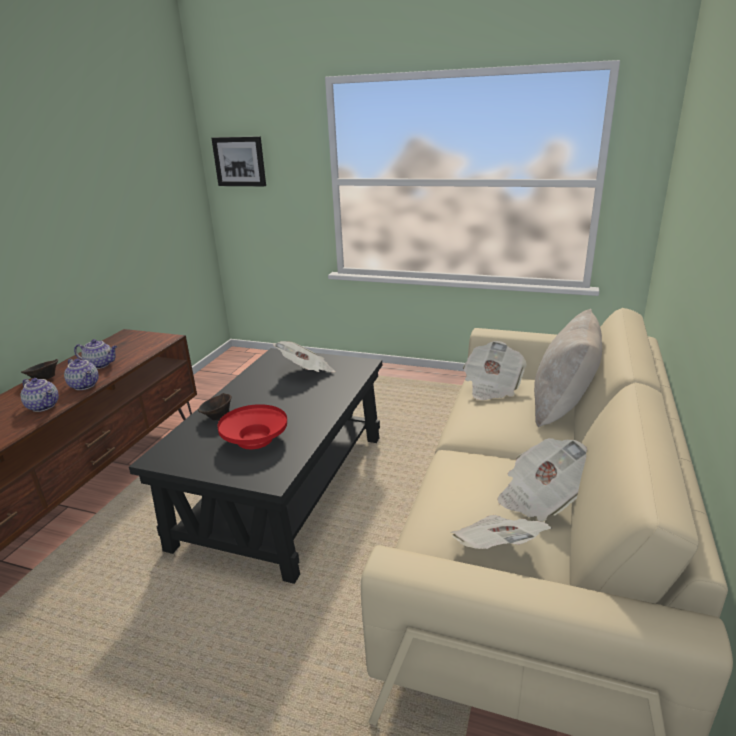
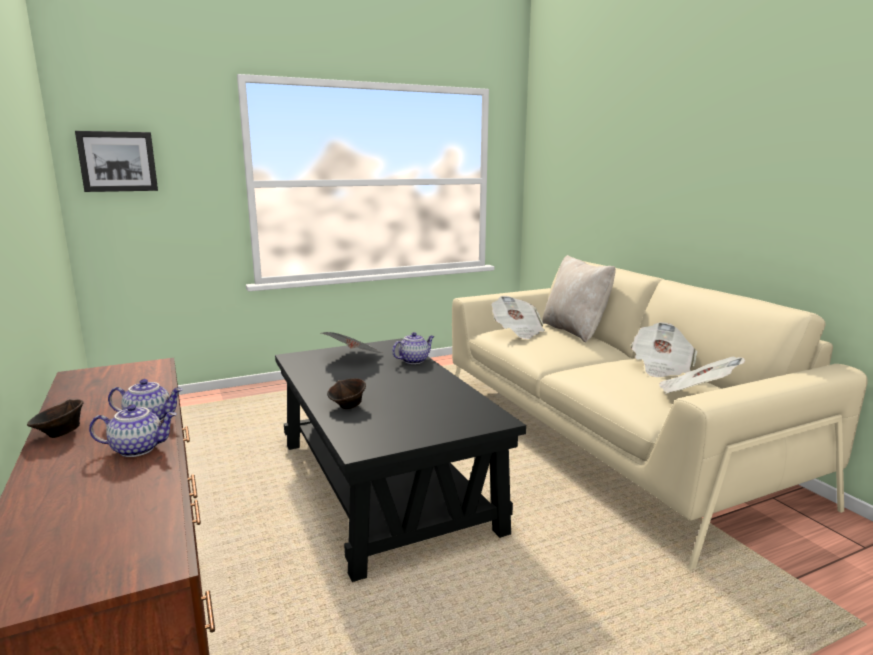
camera: 45 degrees left, 10 degrees down
(100, 364) = (119, 401): teapot -> teapot (414, 360)
(255, 439) = (421, 406): red bowl -> none

